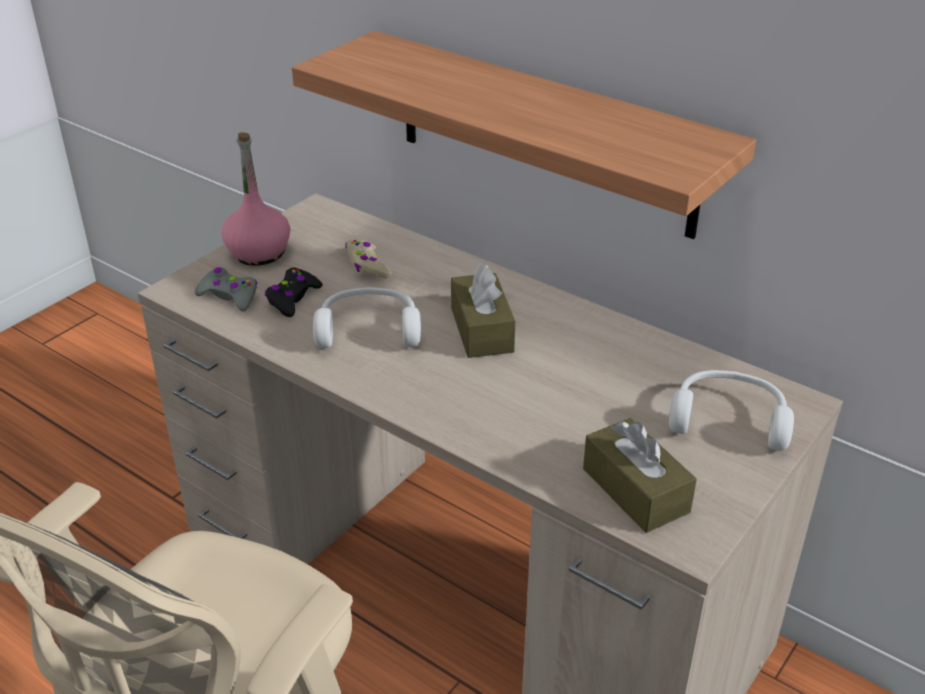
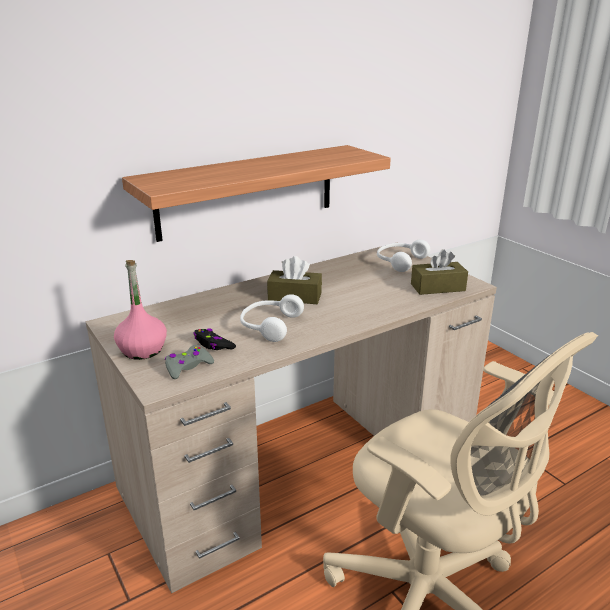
camera: 70 degrees left, 10 degrees down
(367, 265) = (199, 317): beige game controller -> none

